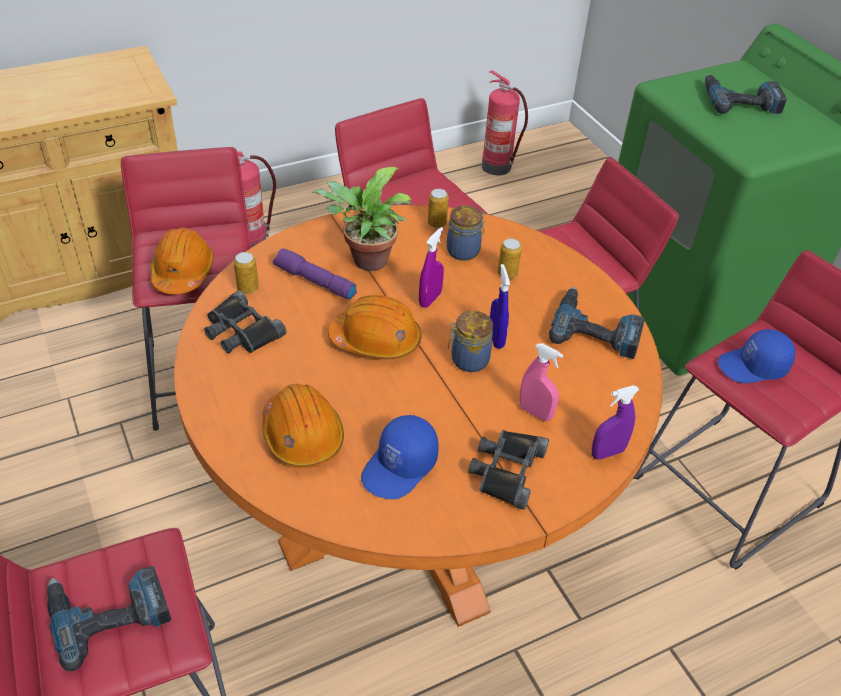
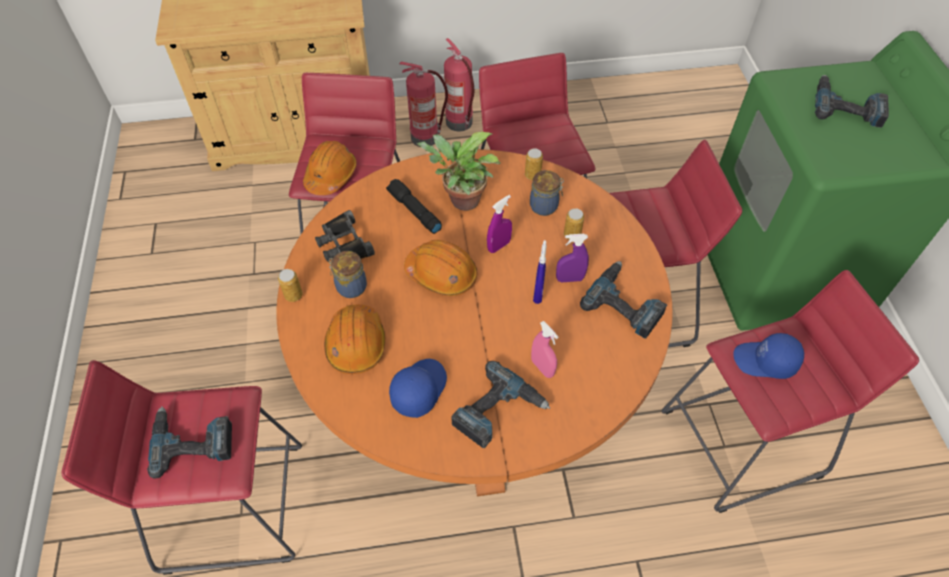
camera: 20 degrees right, 10 degrees up
(248, 288) = (361, 207): can -> can (293, 295)
(314, 282) = (413, 211): purple flashlight -> black flashlight
(400, 467) = (418, 389): blue cap -> blue cap turned 150 degrees clockwise
(468, 360) = (507, 308): jar -> jar (350, 286)
(498, 167) = (655, 100): fire extinguisher -> fire extinguisher (460, 122)
(506, 470) = (498, 412): black binoculars -> power drill
(607, 453) = (586, 418): purple spray bottle -> purple spray bottle (569, 279)

